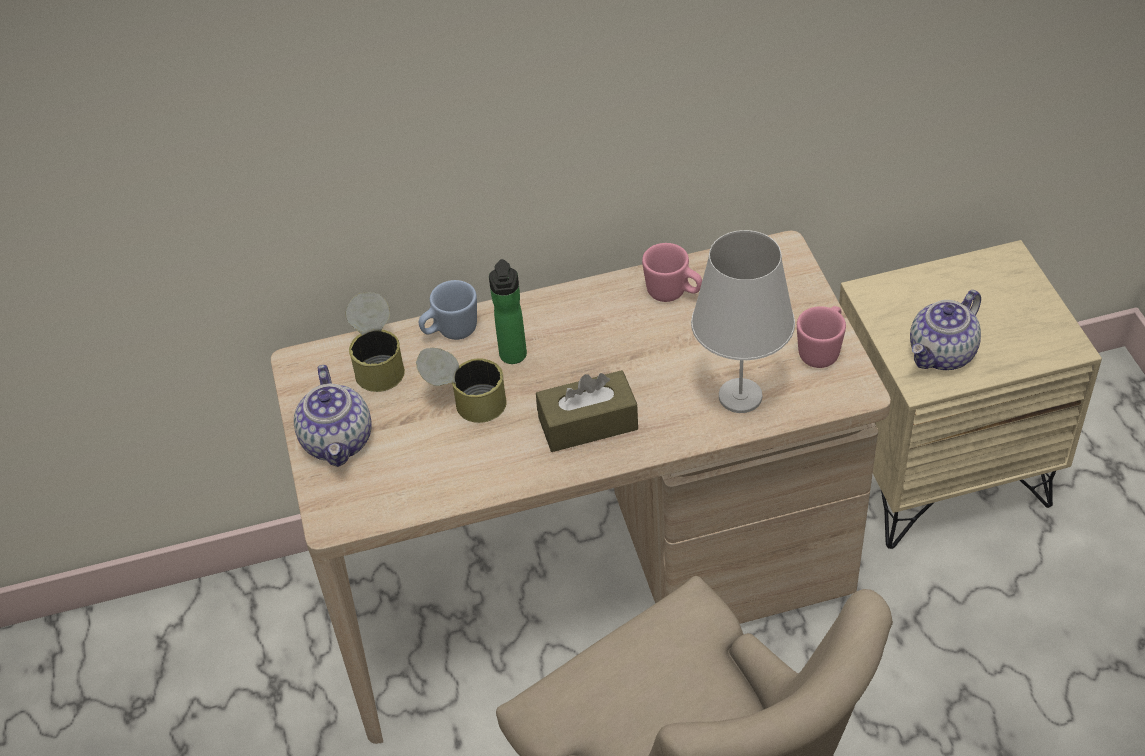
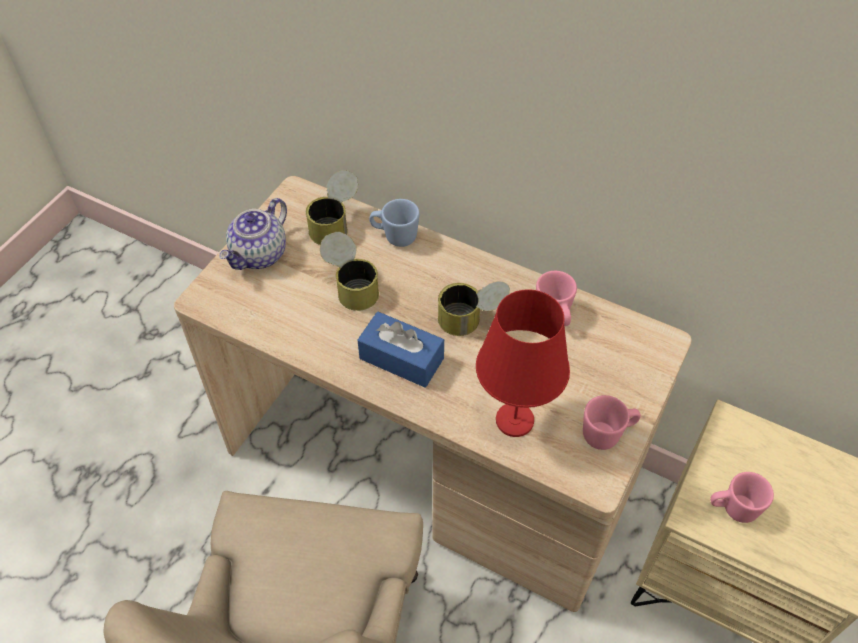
camera: 40 degrees right, 5 degrees up
(513, 358) = (409, 280): bottle -> none
(588, 423) = (401, 358): brown tissue box -> blue tissue box
(609, 349) = (471, 320): none -> can
(741, 396) = (515, 420): white table lamp -> red table lamp
(942, 354) = (733, 509): teapot -> pink mug

